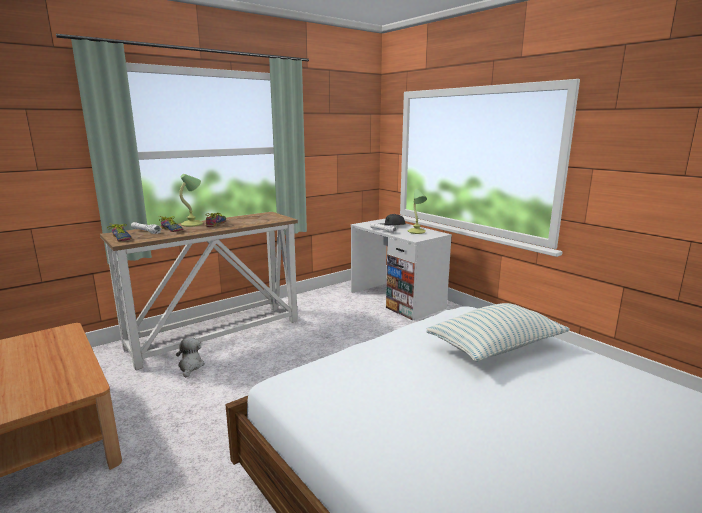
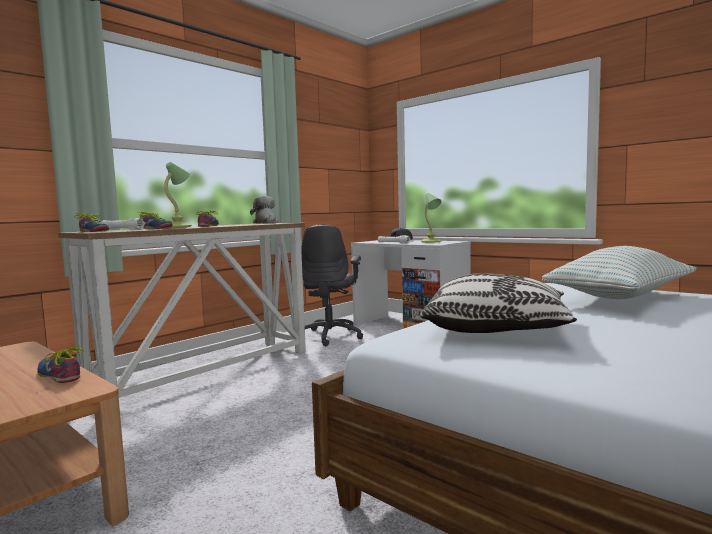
camera: 10 degrees left, 10 degrees down
(82, 366) = (62, 374): none -> shoe
(190, 366) = (187, 403): plush toy -> plush toy (265, 223)
(325, 304) = (330, 336): none -> grey office chair
(358, 382) = (496, 329): none -> pillow

